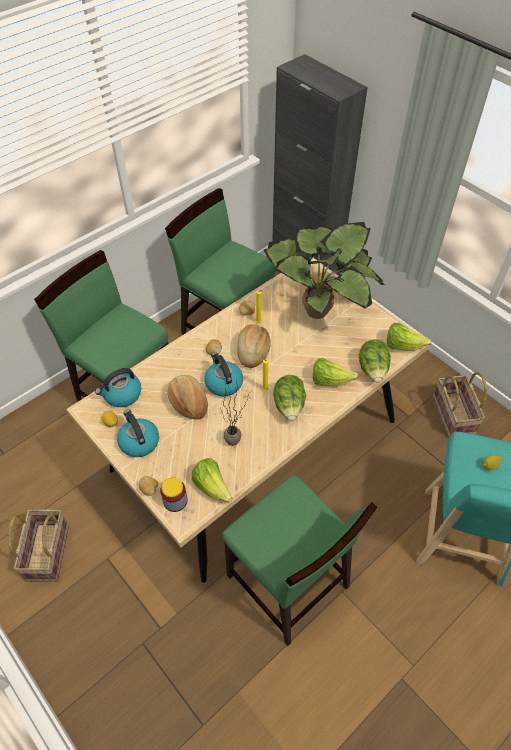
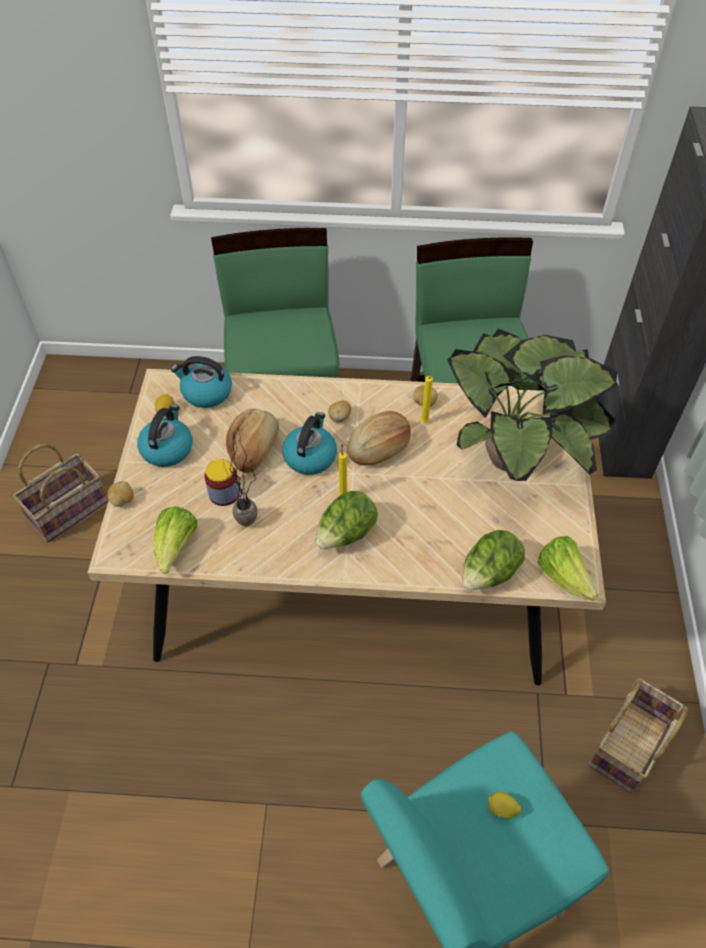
camera: 45 degrees right, 0 degrees up
(175, 500) = (130, 530): jar -> jar (224, 493)
(288, 583) = (226, 740): green chair -> none
(330, 381) = (424, 544): lettuce -> none

